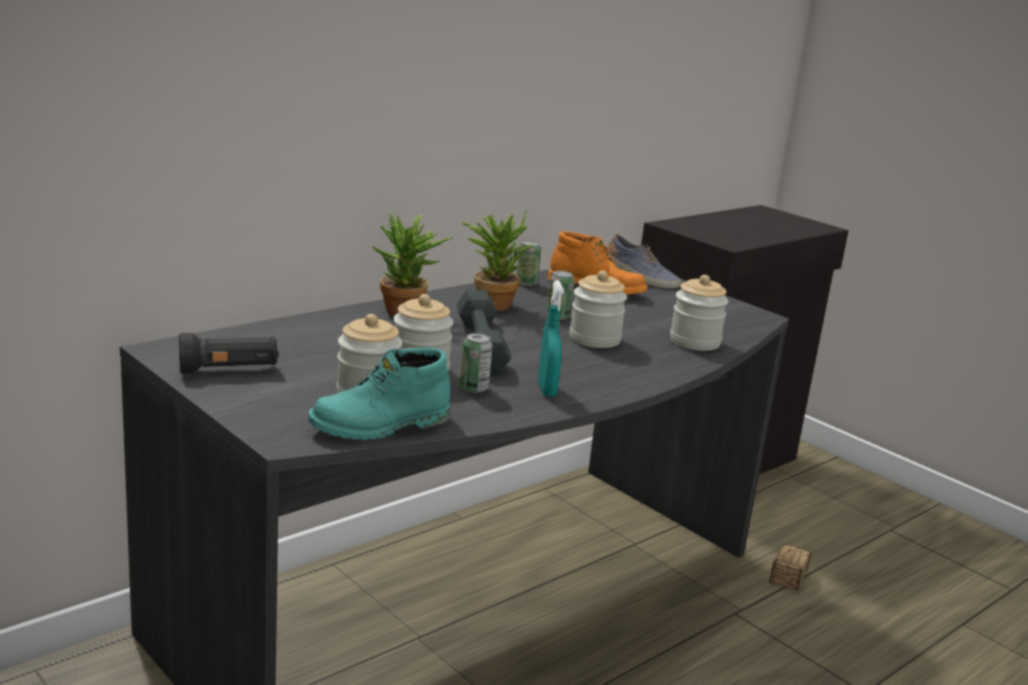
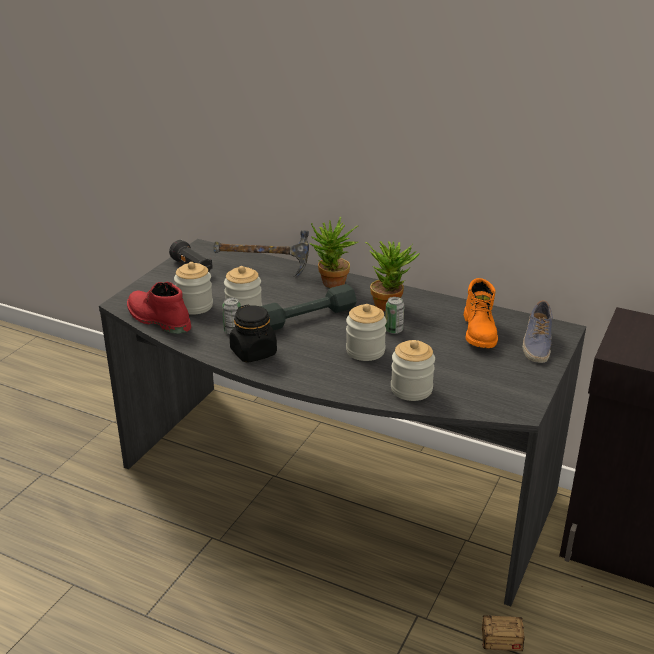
camera: 70 degrees right, 10 degrees up
(304, 332) = (264, 269): none -> hammer
(381, 426) = (157, 319): turquoise boot -> red boot
(526, 283) = (450, 306): can -> none
(547, 390) = (253, 352): turquoise spray bottle -> black jar

